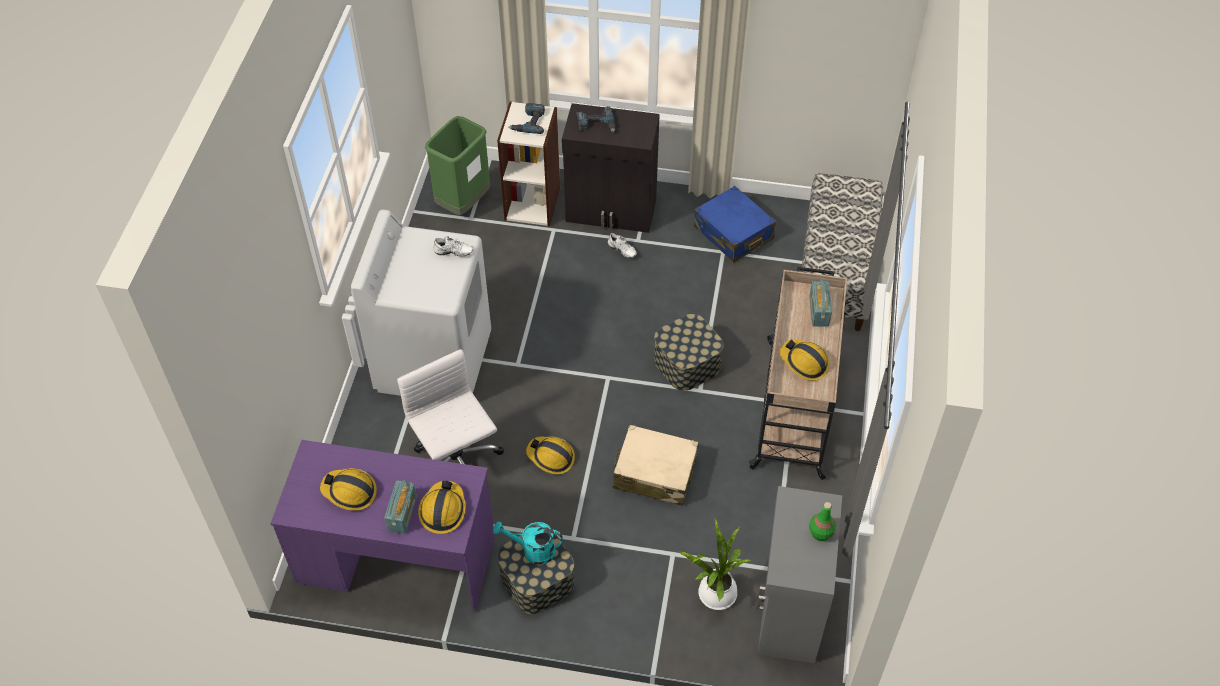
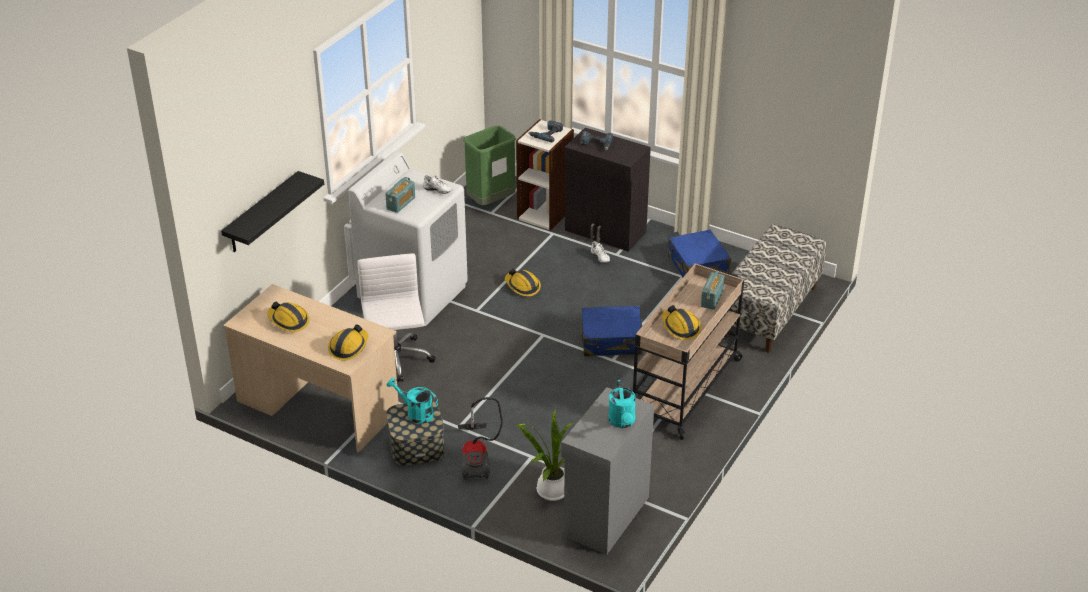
camera: 20 degrees right, 15 degrees down
(274, 369) = (262, 213): none -> black shelf
(396, 559) = (317, 406): purple desk -> beige desk
(402, 514) = (318, 342): radio -> radio (401, 203)
(551, 457) = (470, 373): hard hat -> hard hat (522, 286)
(614, 575) = (478, 458): none -> vacuum cleaner
(654, 473) = (546, 403): beige suitcase -> none
(687, 363) = (612, 340): storage box -> blue suitcase
(820, 533) = (622, 422): green bottle -> turquoise watering can

